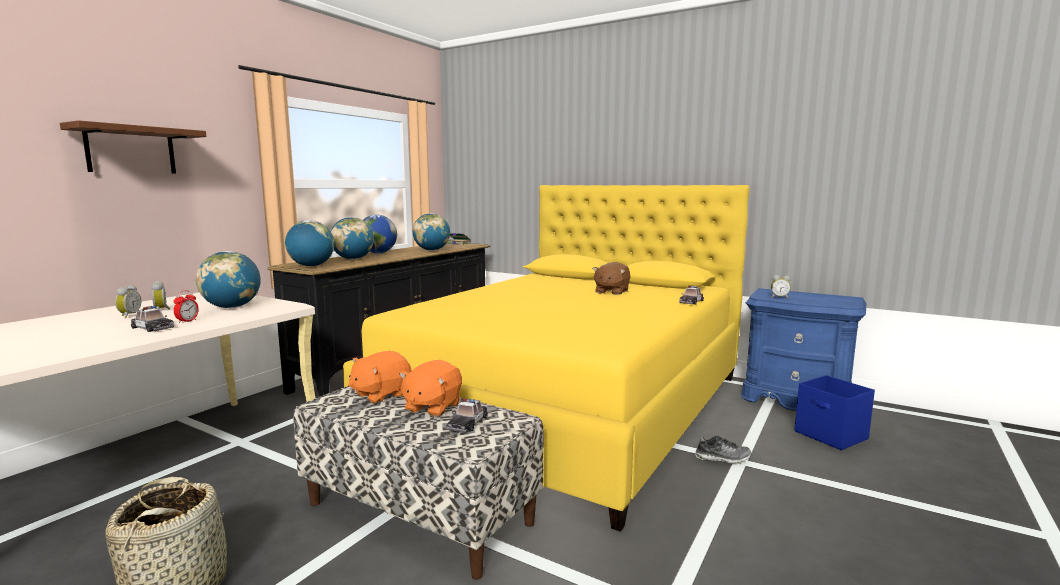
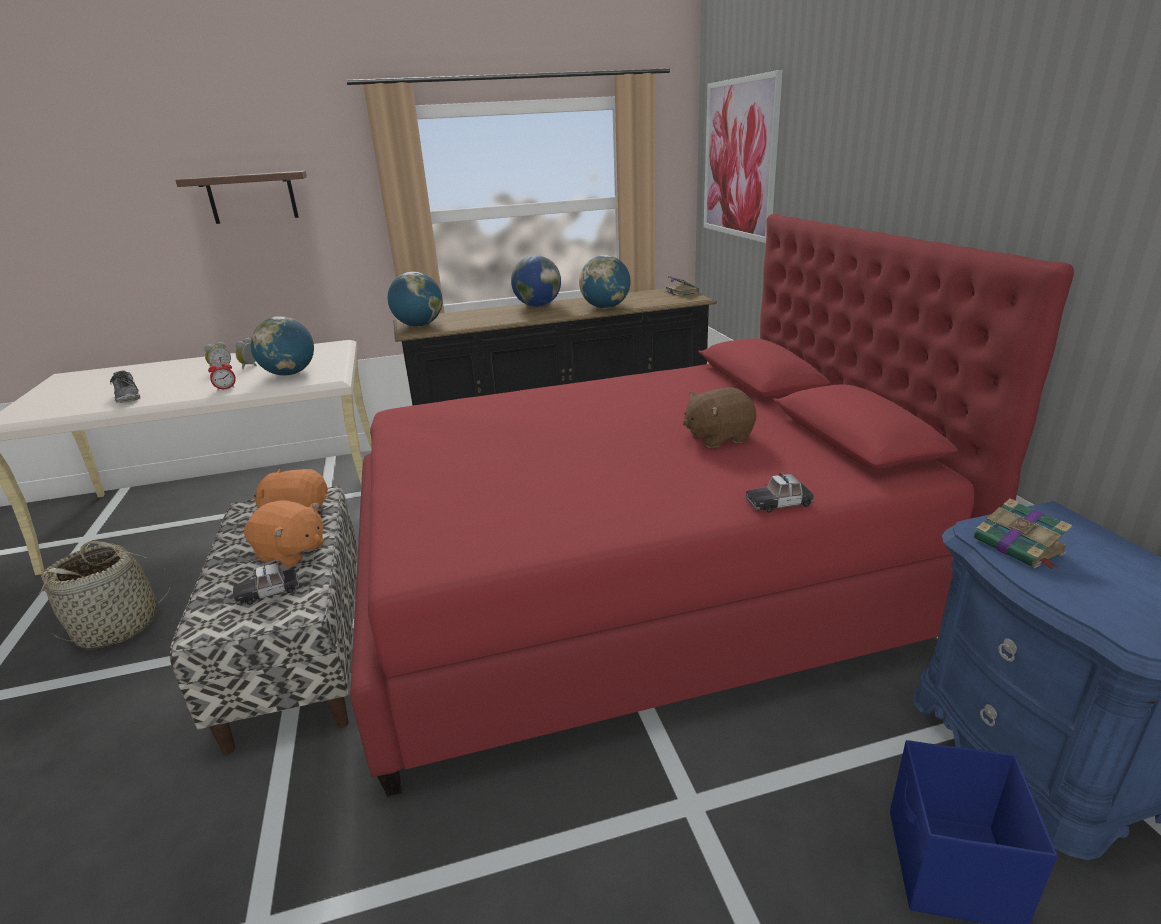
camera: 45 degrees right, 15 degrees up
(152, 328) = (193, 392): toy car -> none
(353, 259) = (484, 316): globe -> none
(432, 407) = (291, 552): orange plush toy -> orange plush toy turned 135 degrees counterclockwise
(493, 158) = (739, 159): none -> picture
(568, 405) = (632, 581): yellow bed -> red bed
(722, 458) = (674, 782): shoe -> shoe (128, 396)
(779, 297) = (1020, 547): alarm clock -> book

